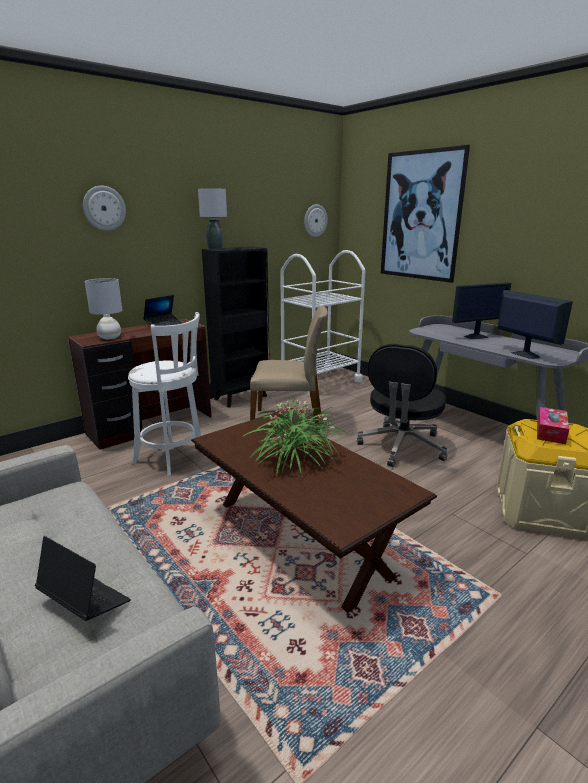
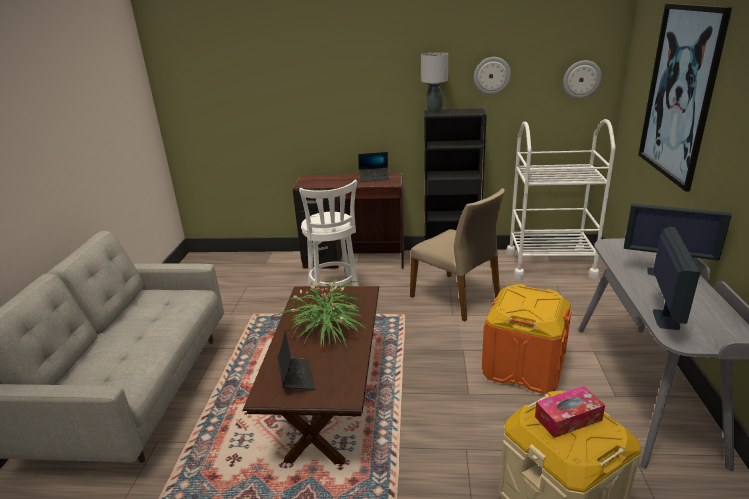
camera: 45 degrees right, 5 degrees up
(84, 601) = (121, 360): laptop -> laptop (296, 377)
(104, 208) = (336, 74): wall clock -> wall clock (492, 75)
(110, 338) = (319, 183): grey table lamp -> none
(401, 447) = (523, 366): black office chair -> orange storage box

